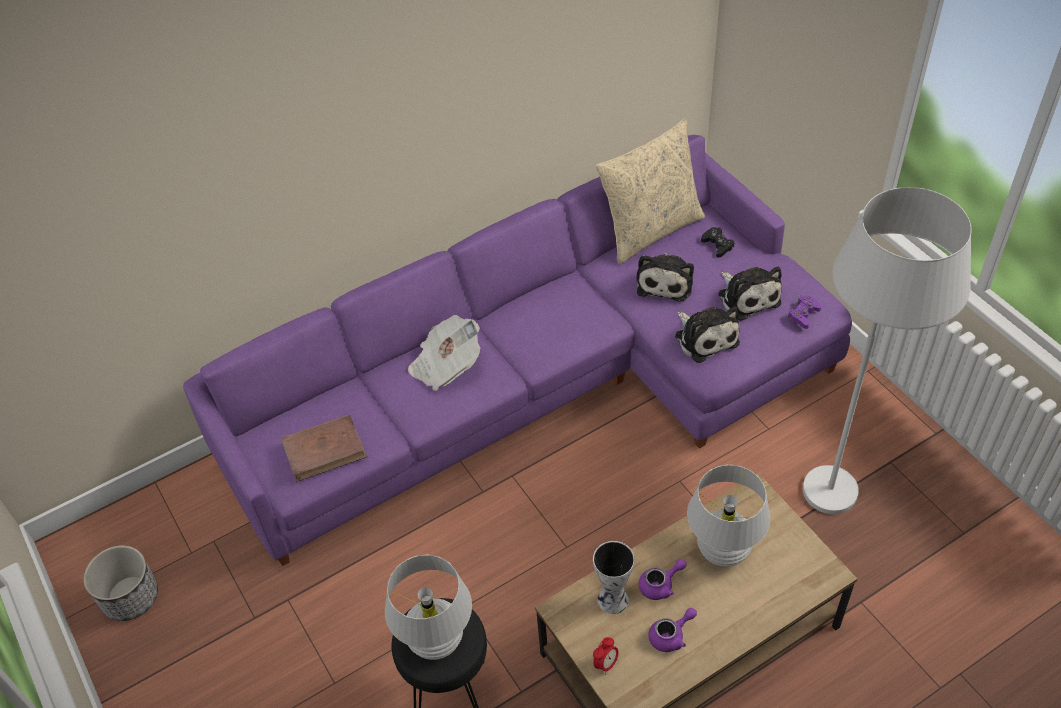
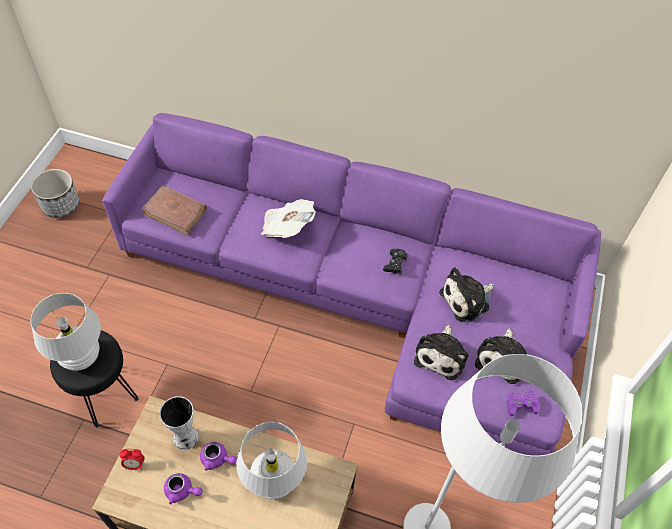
camera: 45 degrees right, 5 degrees up
(650, 230) = (505, 262): beige pillow -> none
(717, 245) = (532, 310): black game controller -> black game controller (395, 263)

